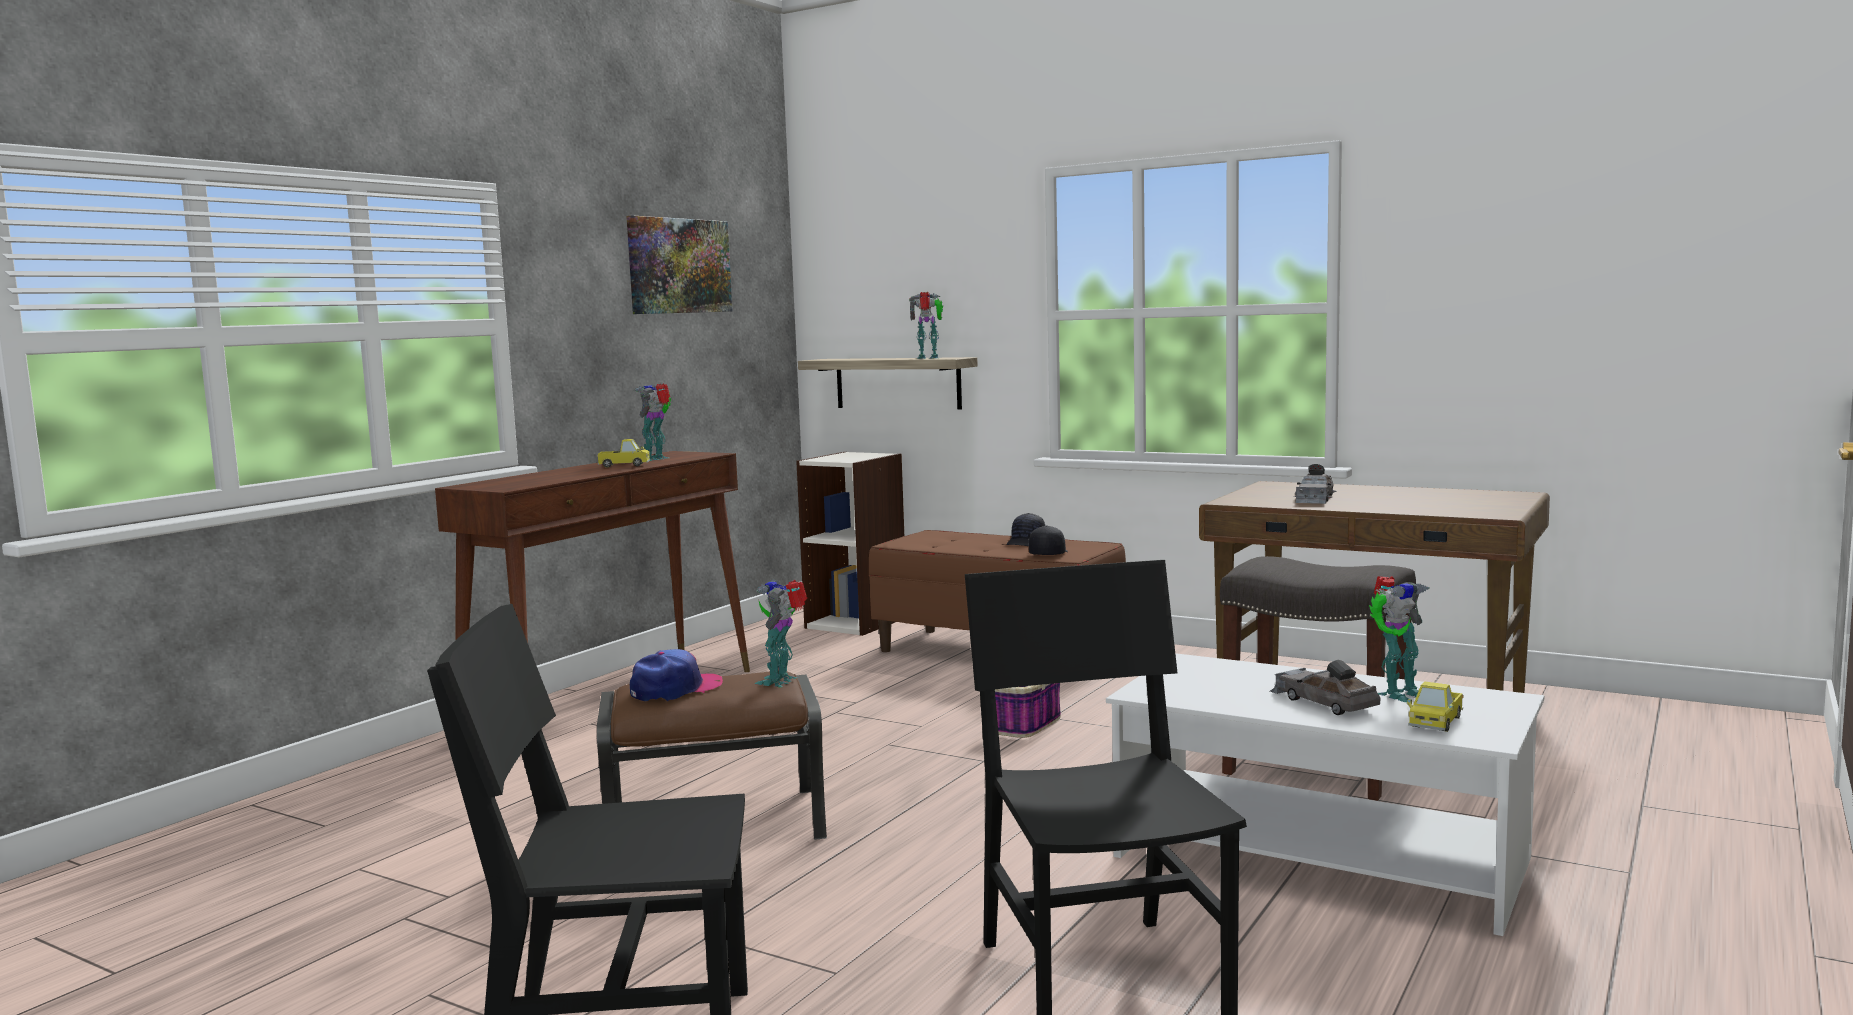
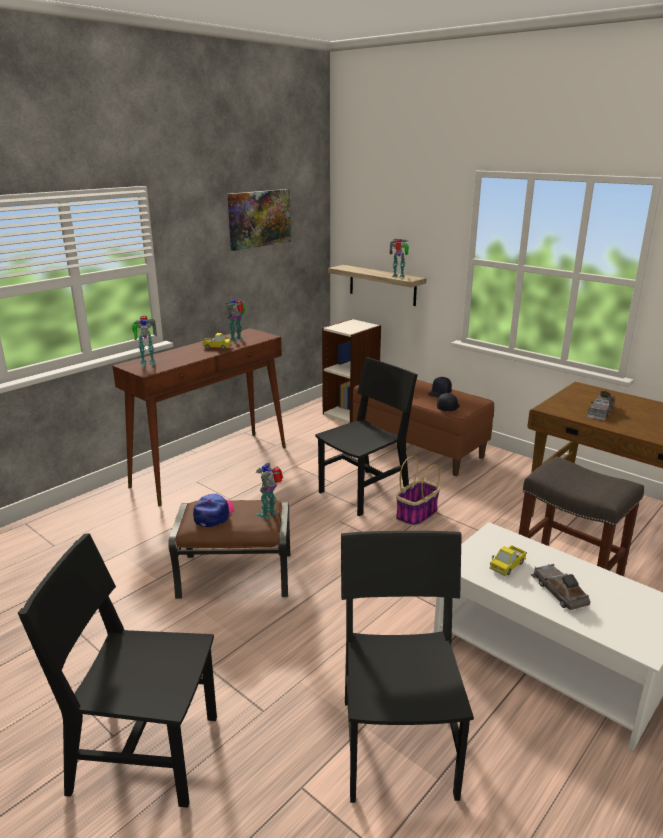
camera: 10 degrees right, 15 degrees up
(675, 689) = (214, 514): cap -> cap turned 45 degrees counterclockwise
(919, 708) = (364, 492): none -> black chair
(1397, 694) = (605, 589): toy robot -> toy robot (147, 362)
(1435, 722) = (619, 626): toy truck -> toy truck (507, 566)

